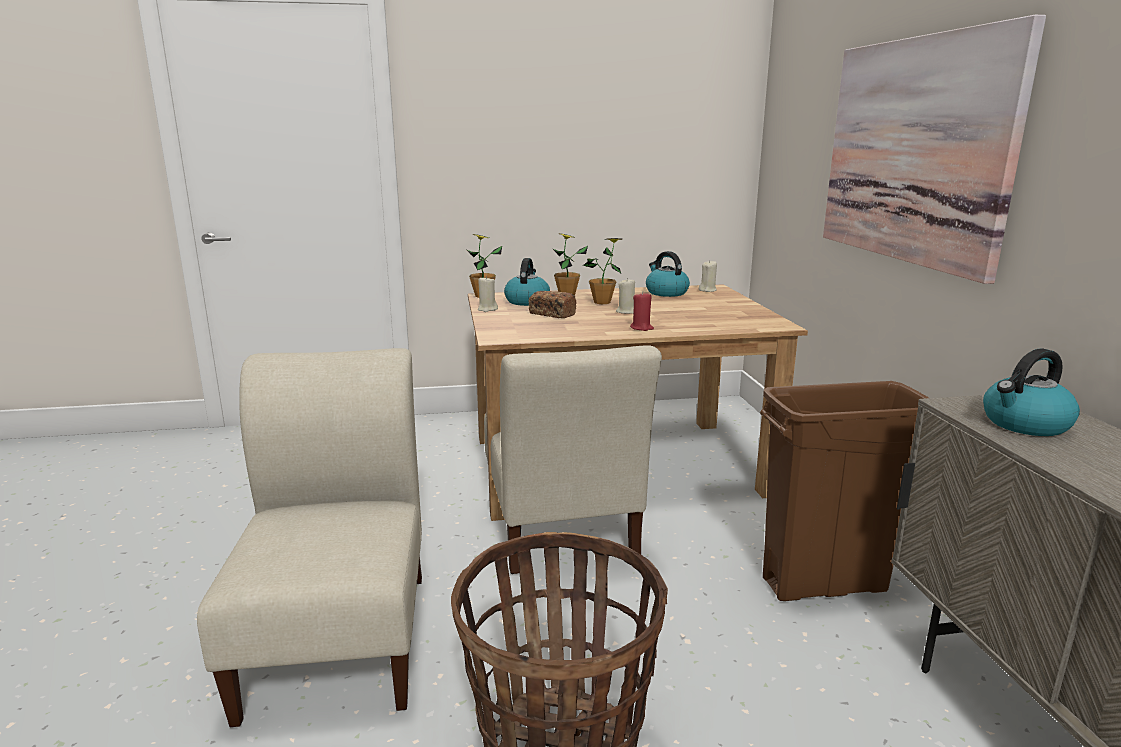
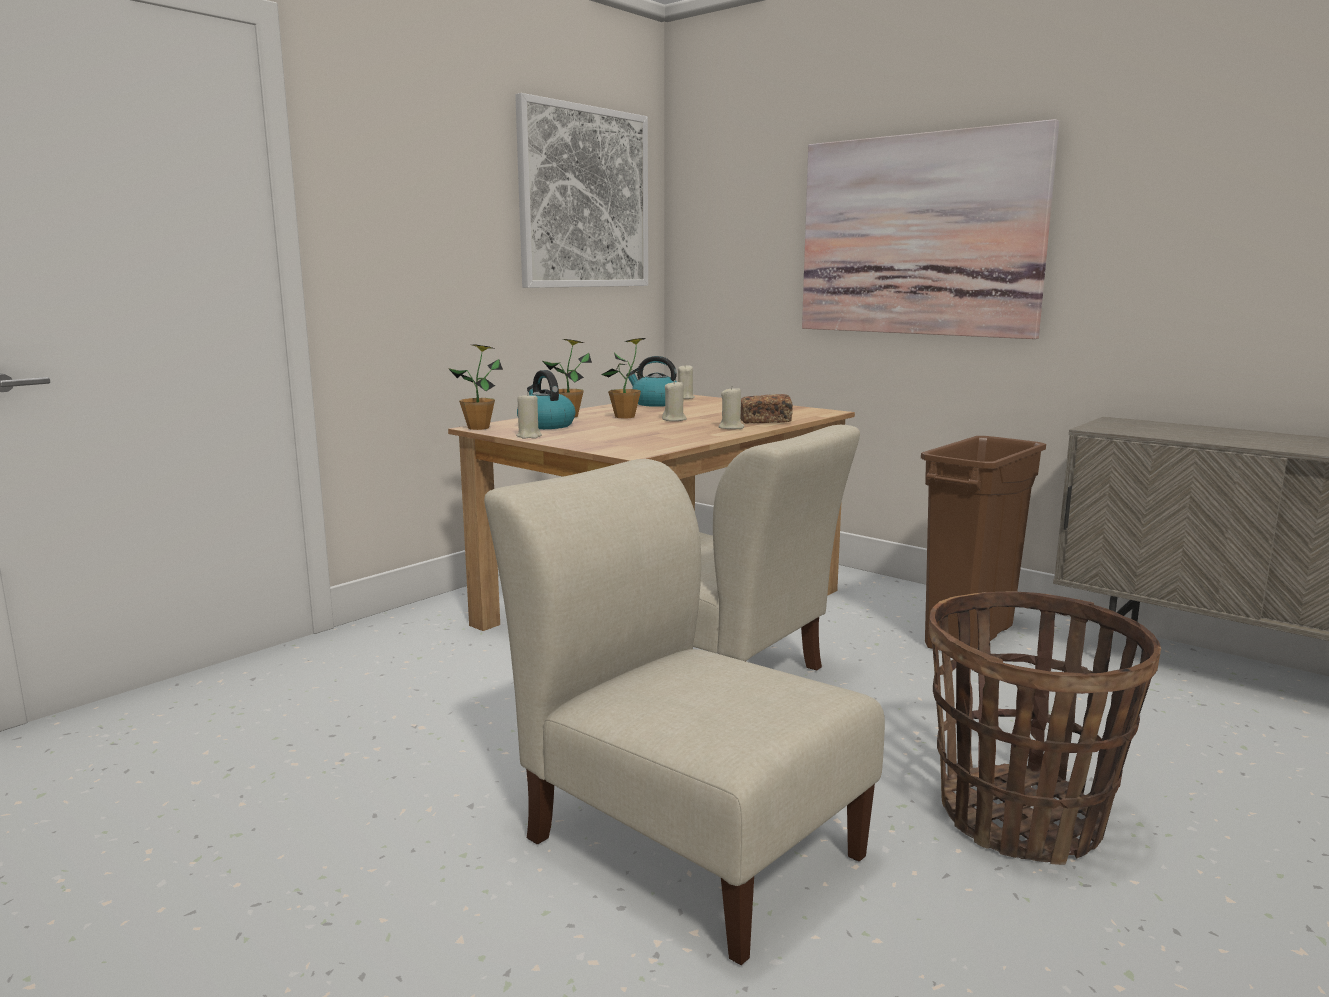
camera: 40 degrees left, 5 degrees down
(552, 314) = (612, 430): bread -> bread (765, 421)
(641, 328) = (731, 428): red candle -> beige candle
(663, 107) = (584, 198): none -> picture
(1025, 424) = (1154, 430): kettle -> none

